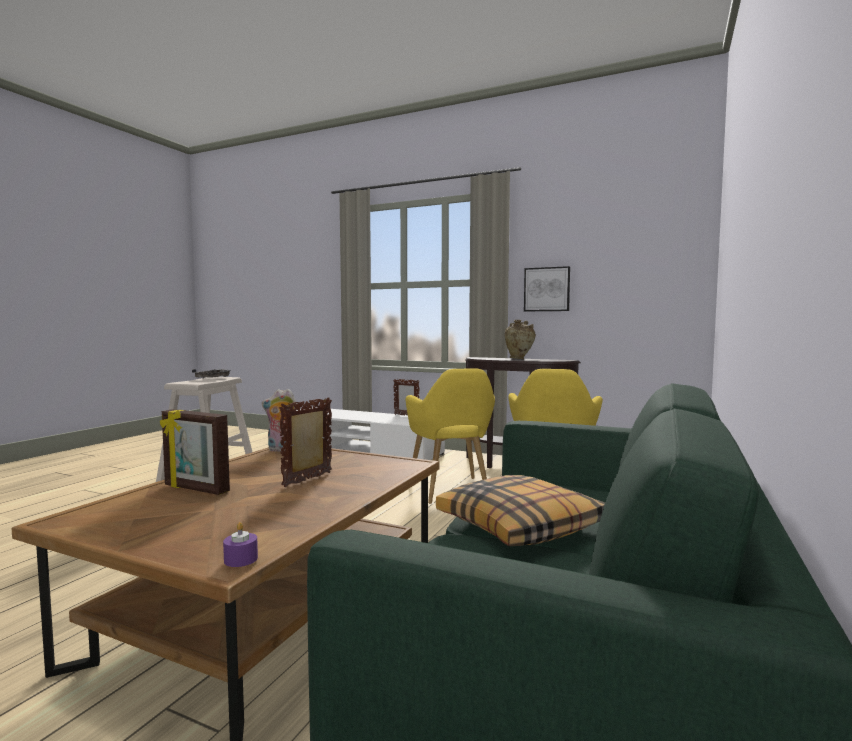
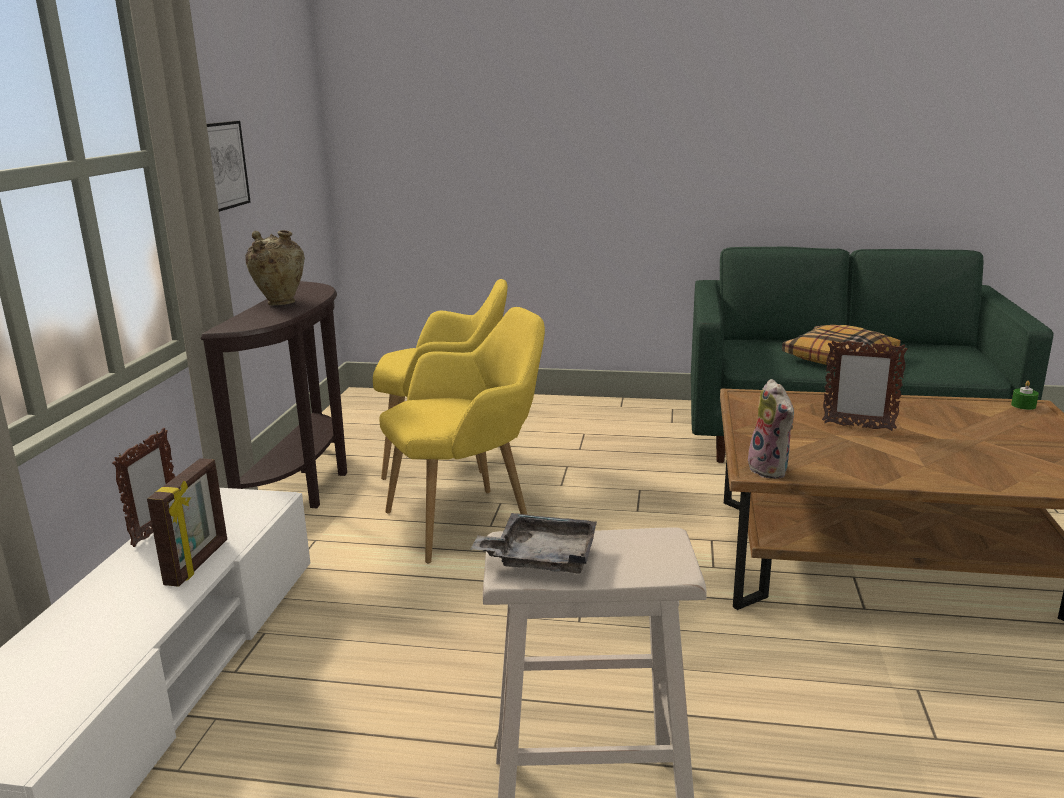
camera: 105 degrees left, 15 degrees up
(195, 489) = (963, 466): picture frame -> picture frame (198, 562)
(241, 559) = (1023, 405): purple candle -> green candle

